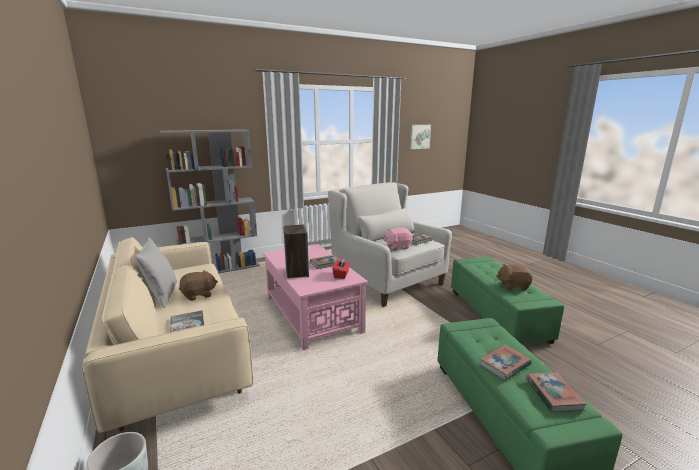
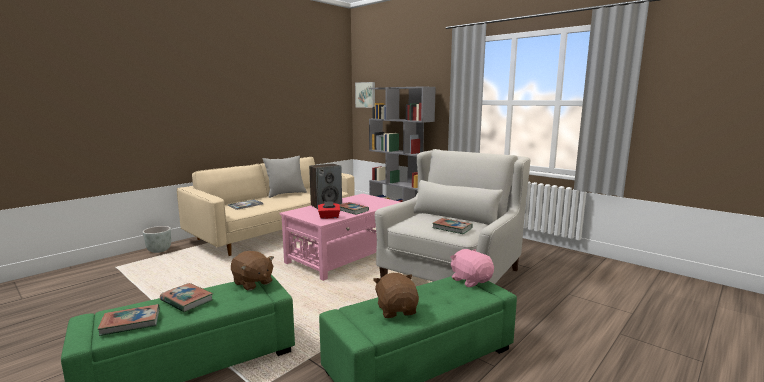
camera: 70 degrees right, 5 degrees down
(199, 295) = (289, 199): brown plush toy -> brown plush toy (252, 283)
(397, 247) = (417, 222): pink plush toy -> pink plush toy (470, 280)
(419, 136) = (704, 99): picture -> picture (366, 95)

